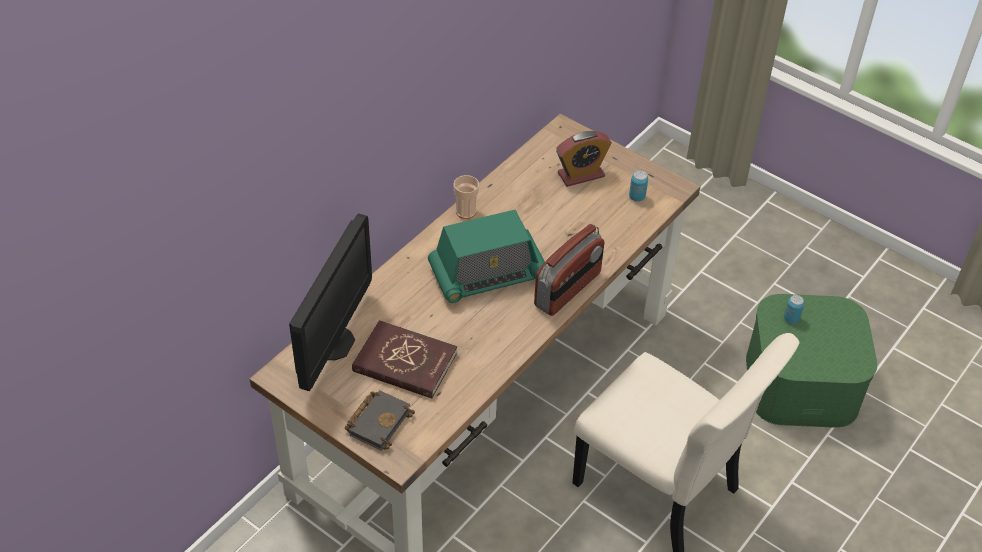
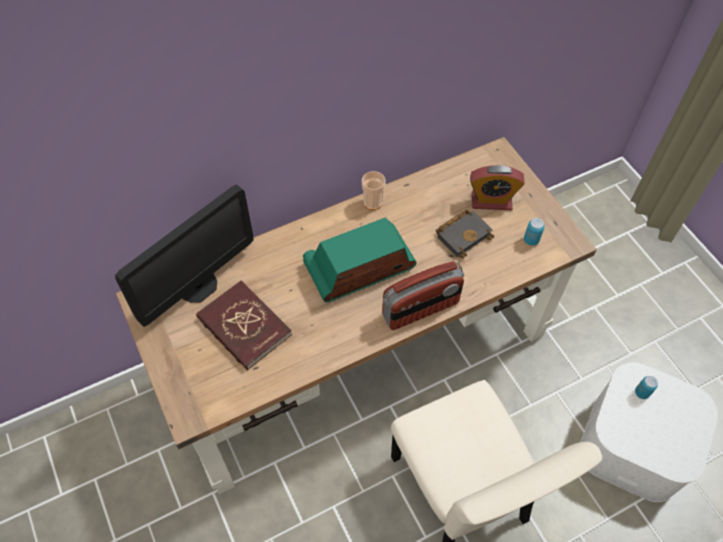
camera: 25 degrees right, 10 degrees up
(378, 421) = (192, 374): black book -> black book (463, 234)
(487, 274) = (359, 268): radio -> radio turned 150 degrees clockwise
(801, 382) = (635, 444): green storage box -> white storage box

